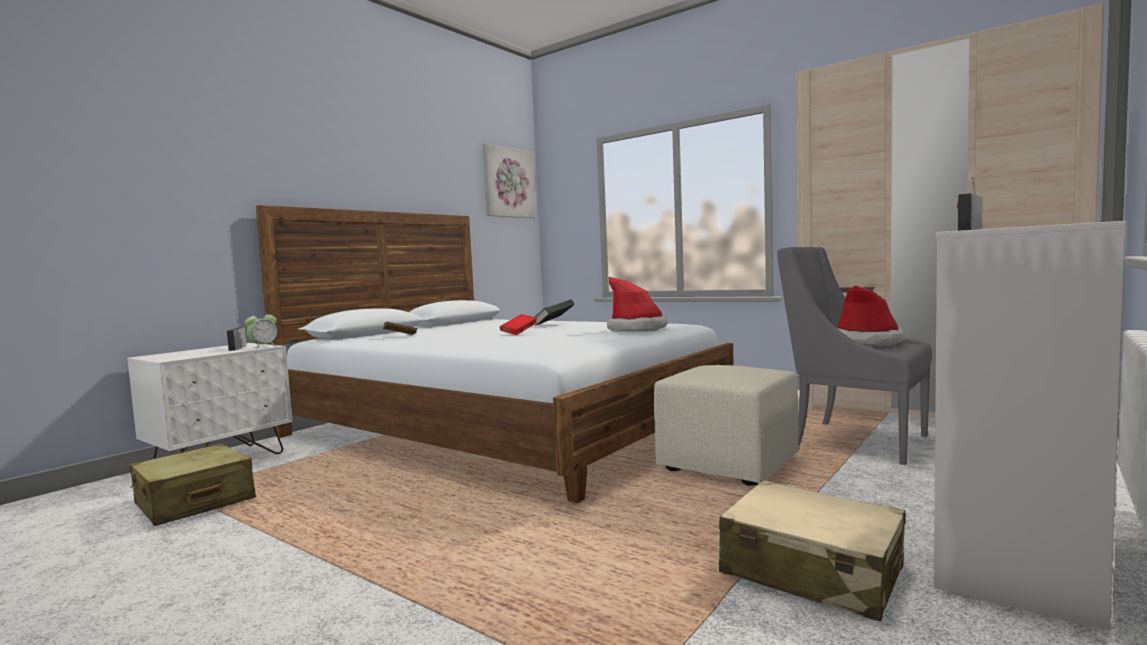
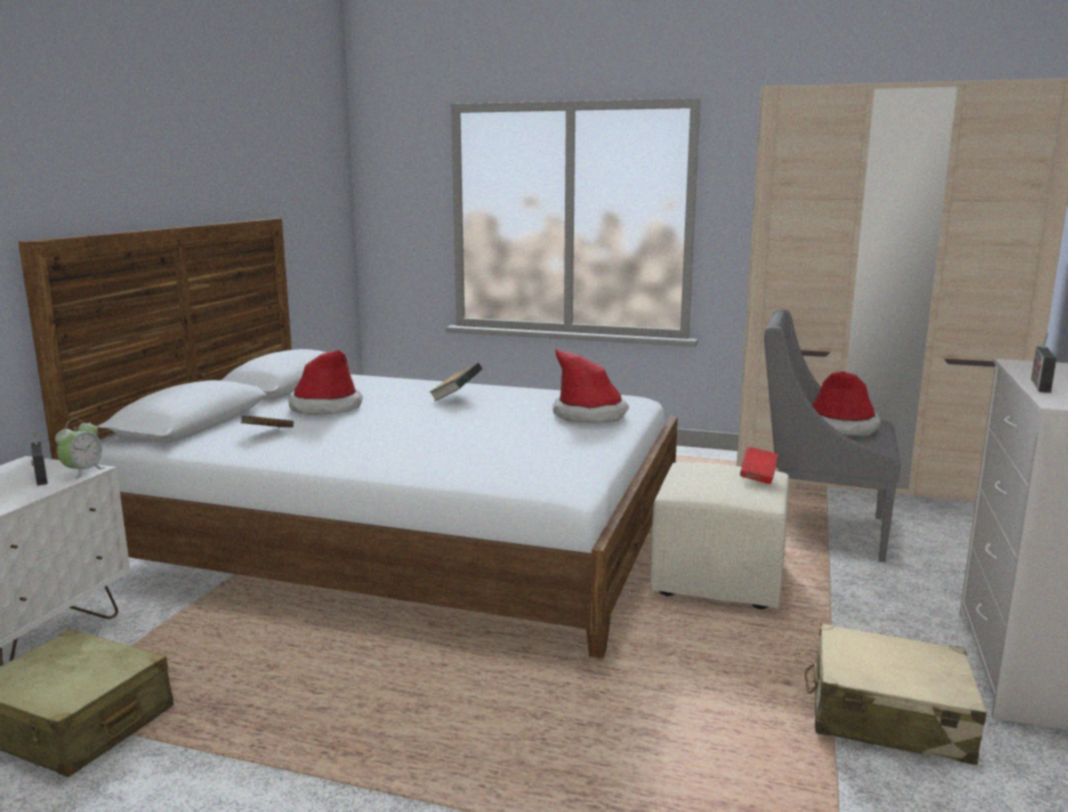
camera: 20 degrees left, 10 degrees up
(458, 328) = (326, 407): none -> hat
(508, 182) = (320, 159): picture -> none
(519, 333) = (447, 427): red book -> red book (758, 476)

